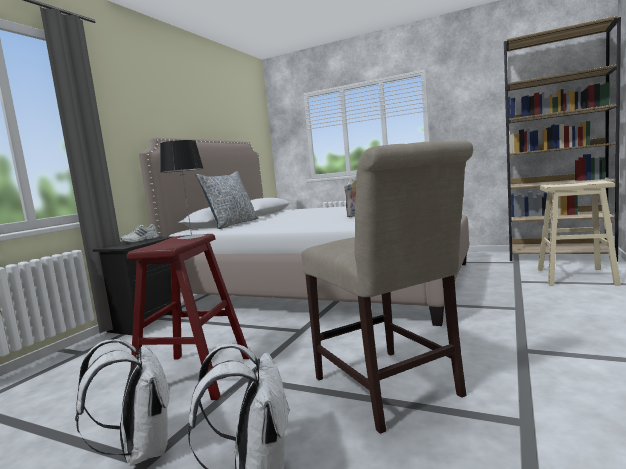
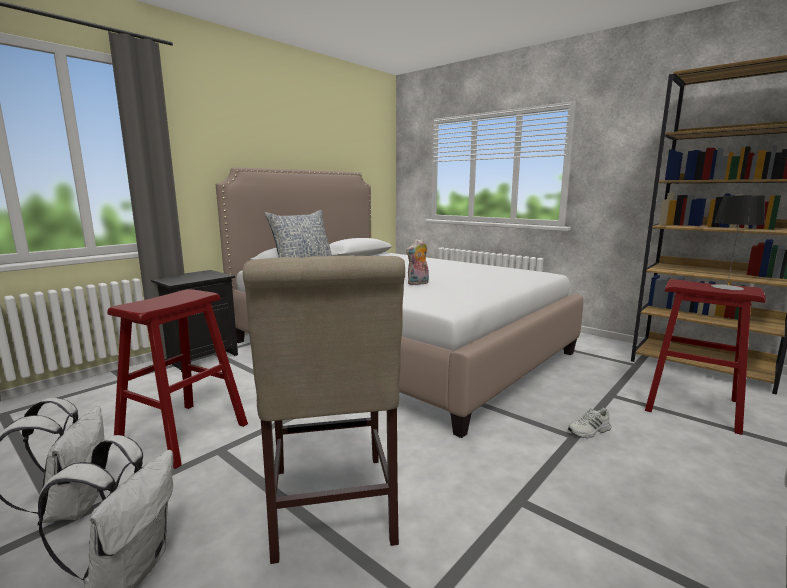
camera: 15 degrees right, 5 degrees up
(140, 240) = (201, 275): white shoe -> white shoe (589, 431)
(191, 237) = (190, 295): table lamp -> table lamp (727, 287)
(575, 276) = (693, 405): beige stool -> red stool

